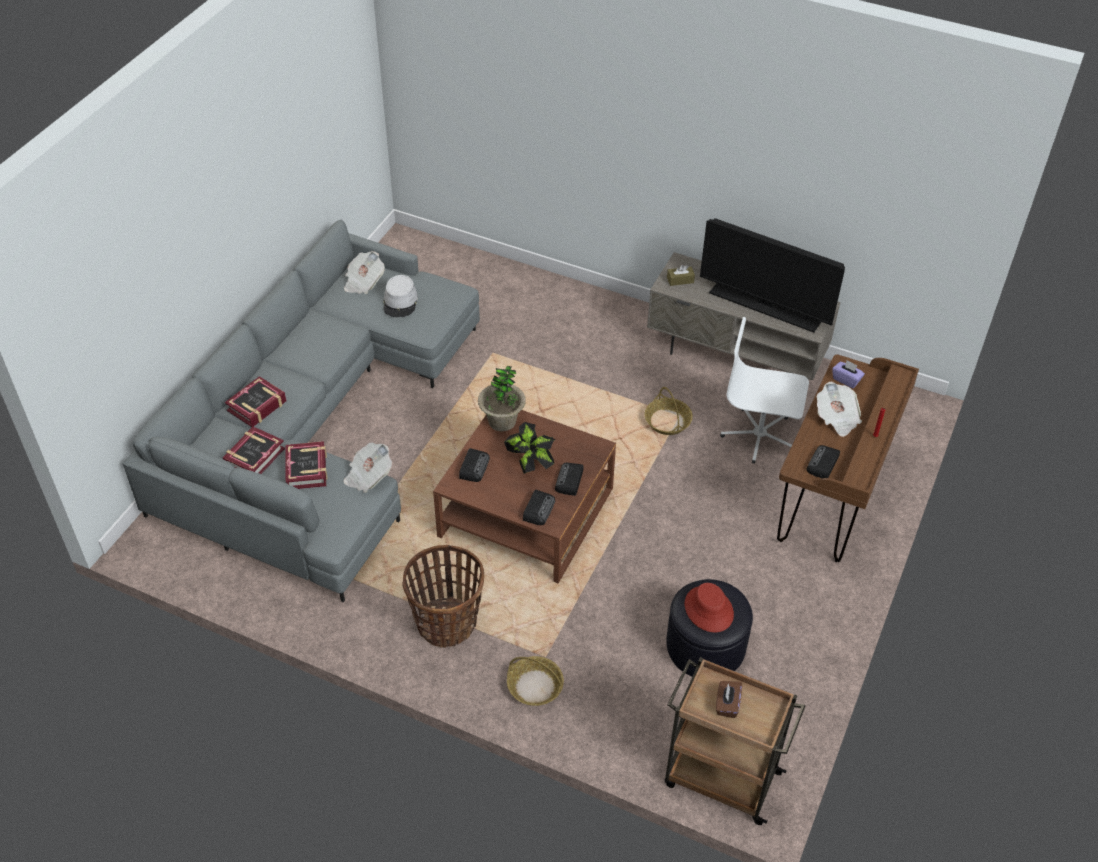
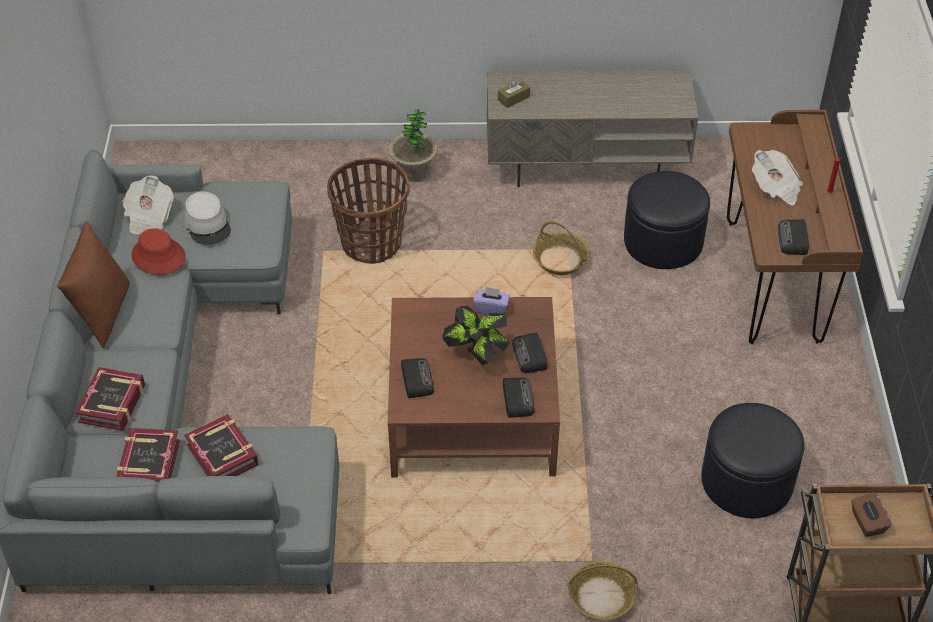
camera: 25 degrees left, 0 degrees up
(290, 340) = (102, 313): none -> brown pillow
(368, 476) = (300, 435): newspaper -> none
(446, 623) = (462, 568): basket -> basket (371, 243)
(502, 421) = (414, 318): potted plant -> potted plant (414, 172)
(708, 609) = (754, 437): red hat -> red hat (158, 256)
(759, 436) = (662, 241): white office chair -> black ottoman
(765, 307) = (619, 99): television -> none
(846, 380) = (759, 145): purple tissue box -> purple tissue box (491, 308)

